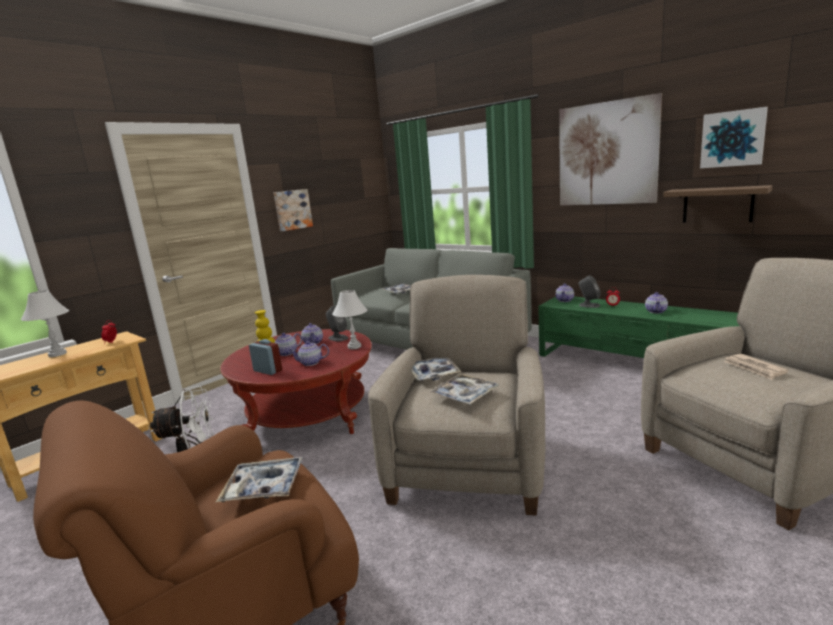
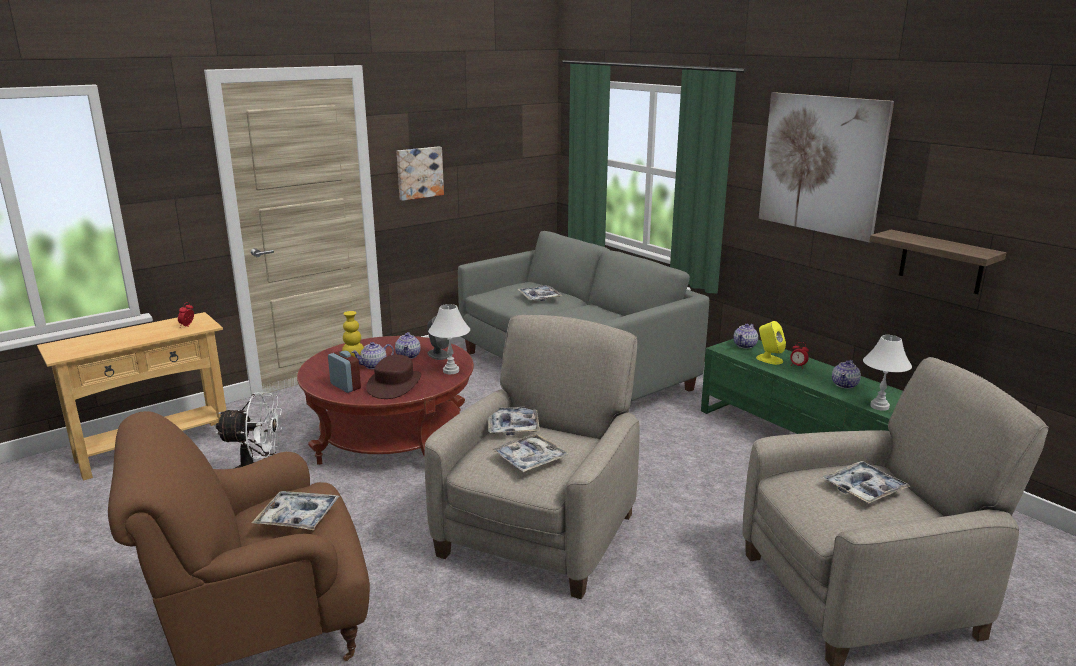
camera: 10 degrees right, 5 degrees up
(57, 354) = (132, 333): white table lamp -> white table lamp (879, 406)
(311, 363) = (394, 384): teapot -> brown hat
(589, 305) = (769, 359): grey speaker -> yellow speaker
(732, 139) = (968, 181): picture -> none
(754, 368) = (864, 489): newspaper -> tray

